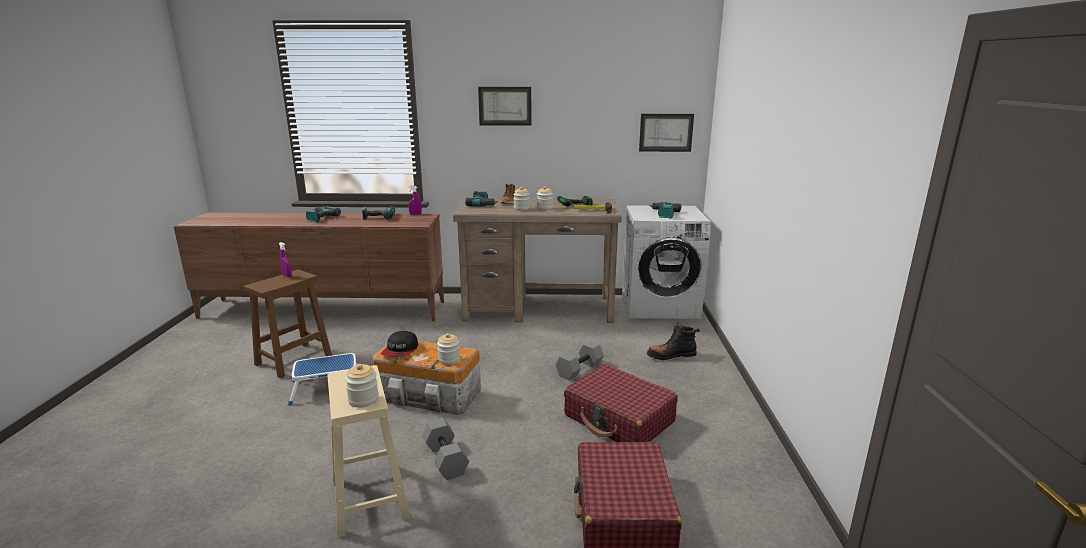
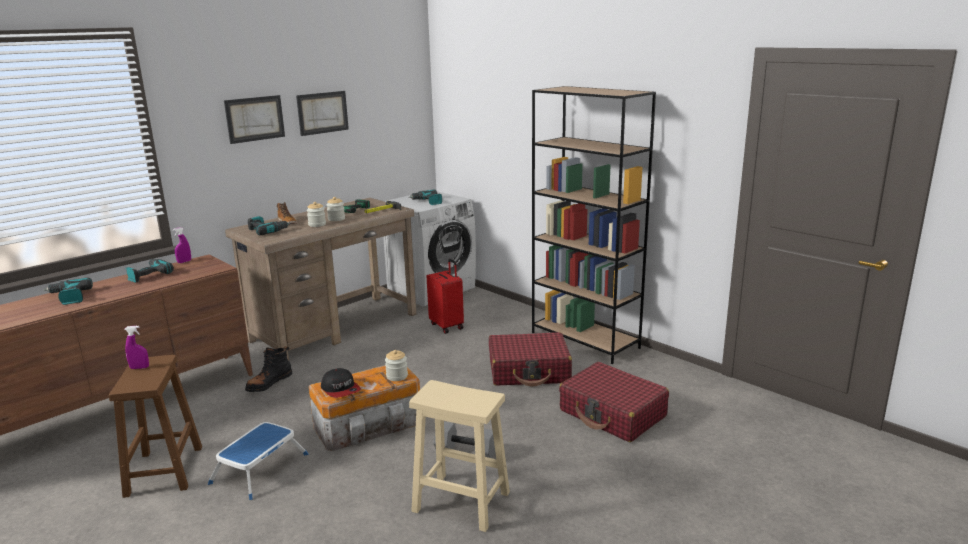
camera: 45 degrees left, 0 degrees up
(363, 400) = (479, 398): jar -> none
(579, 369) = (449, 354): grey dumbbell -> none
(620, 343) = (447, 326): none -> red suitcase
(666, 132) = (401, 126): picture -> picture (322, 112)
(671, 356) = (494, 319): black boot -> black boot (269, 383)
(729, 418) = (585, 340): none -> beige bookcase

